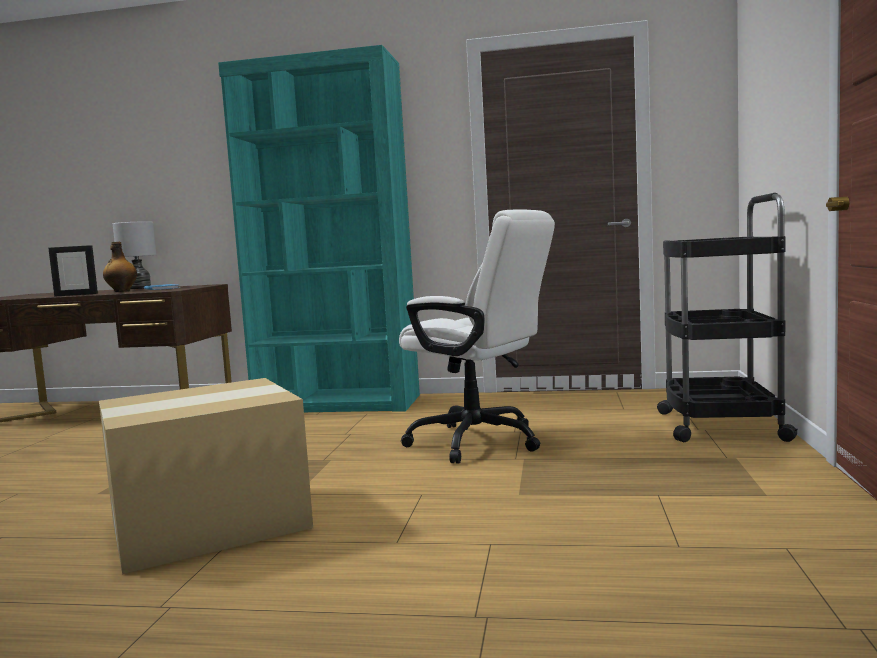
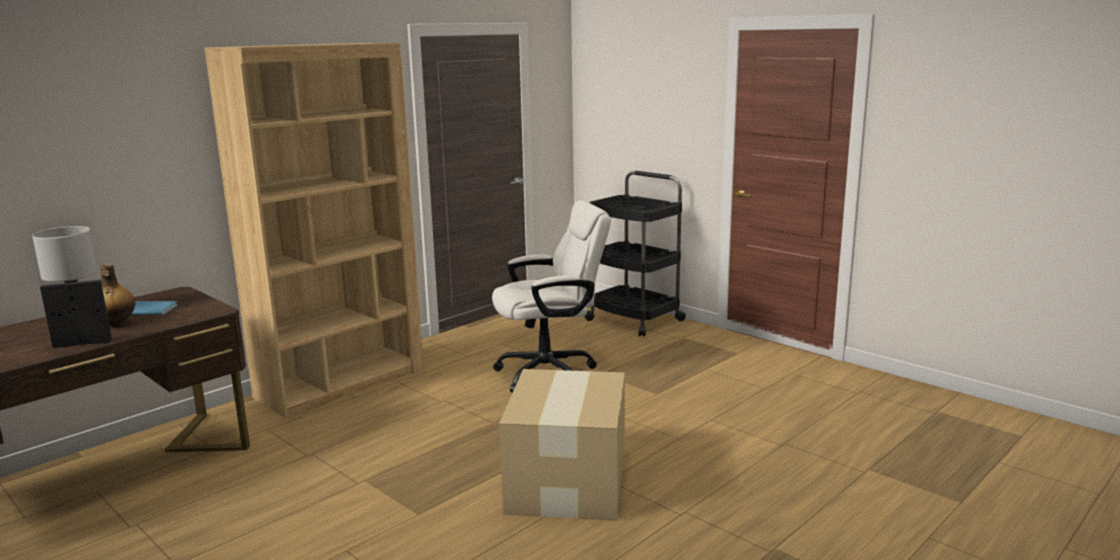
camera: 55 degrees left, 10 degrees up
(76, 295) = (82, 344): picture frame -> picture frame turned 135 degrees counterclockwise
(338, 404) = (341, 383): turquoise bookcase -> brown bookcase

